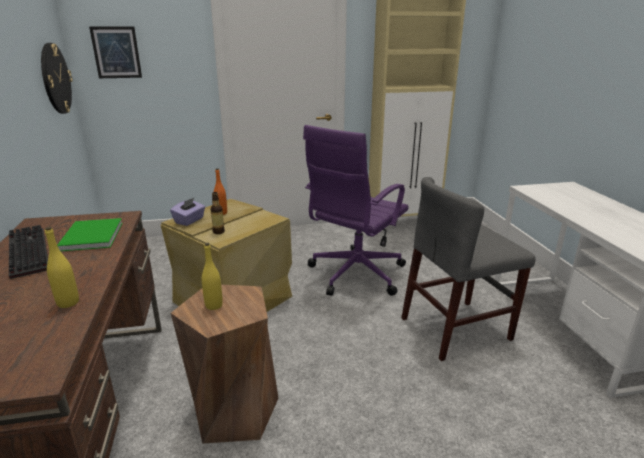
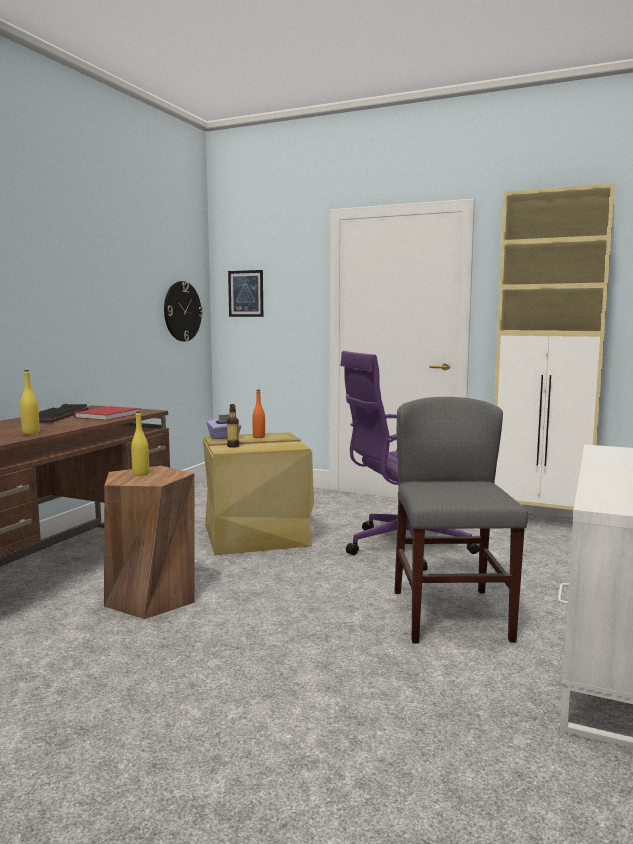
camera: 35 degrees right, 15 degrees down
(89, 237) = (105, 415): green book -> red book
(455, 328) = (450, 615): grey chair -> grey chair turned 75 degrees clockwise

